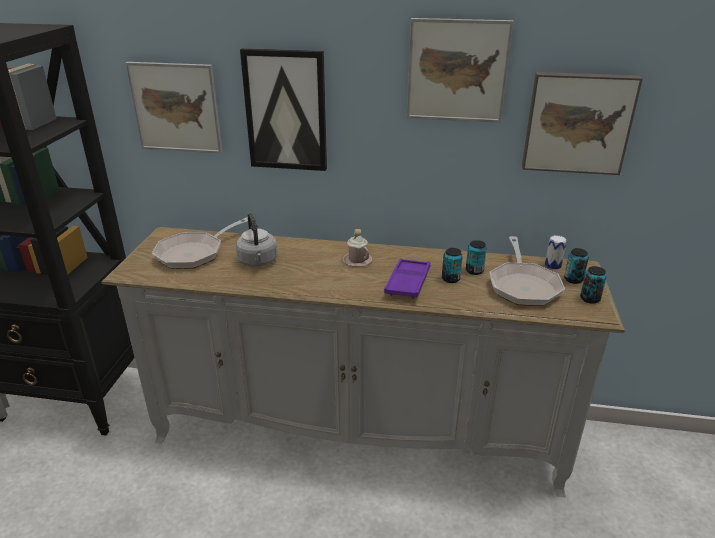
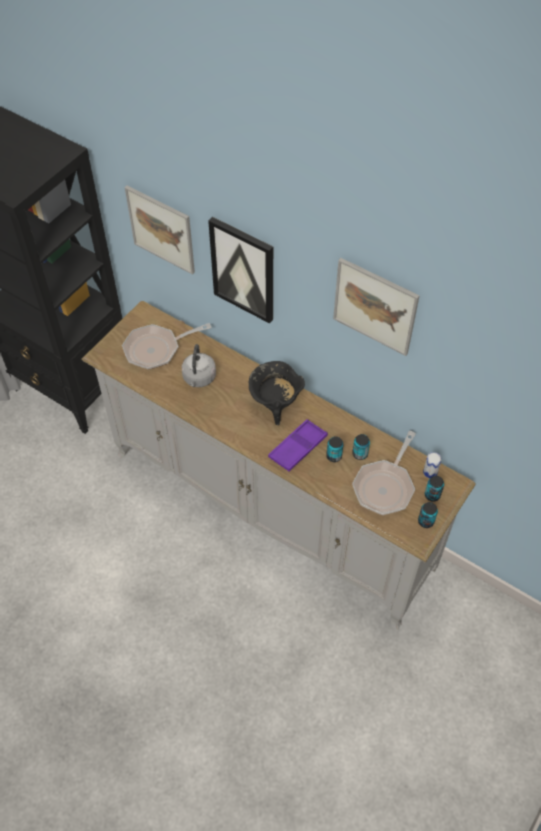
camera: 25 degrees right, 25 degrees up
(357, 260) = (275, 405): pink mug -> black cooking pot
(577, 122) = (468, 382): picture -> none

